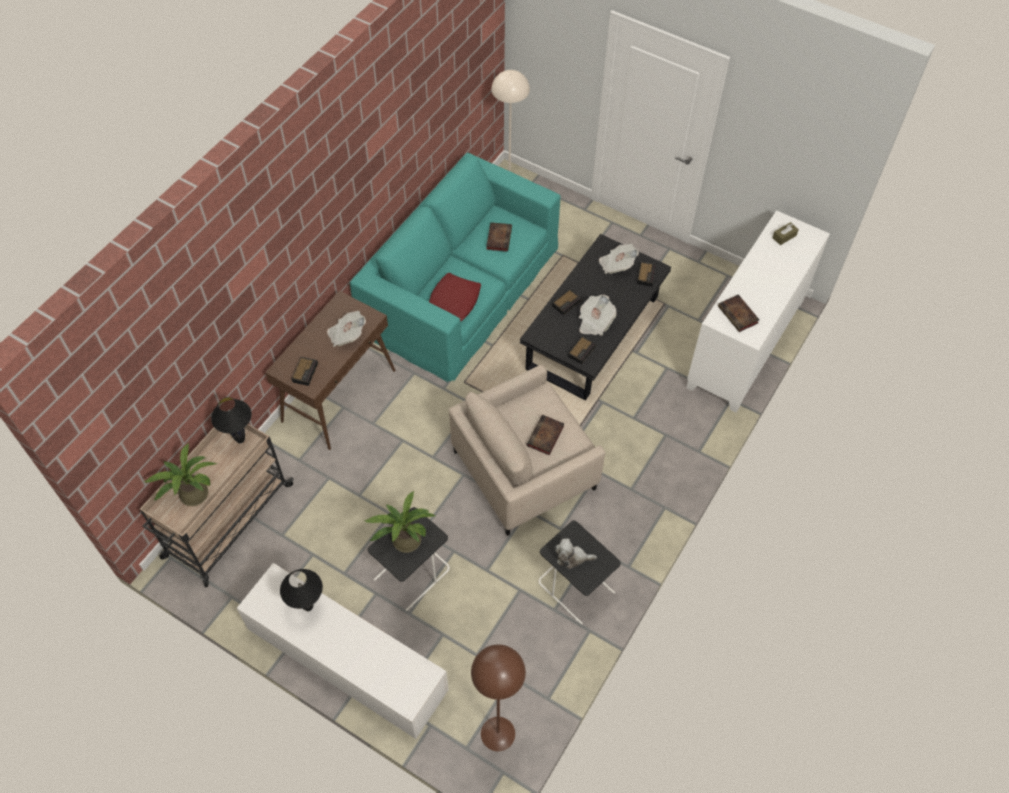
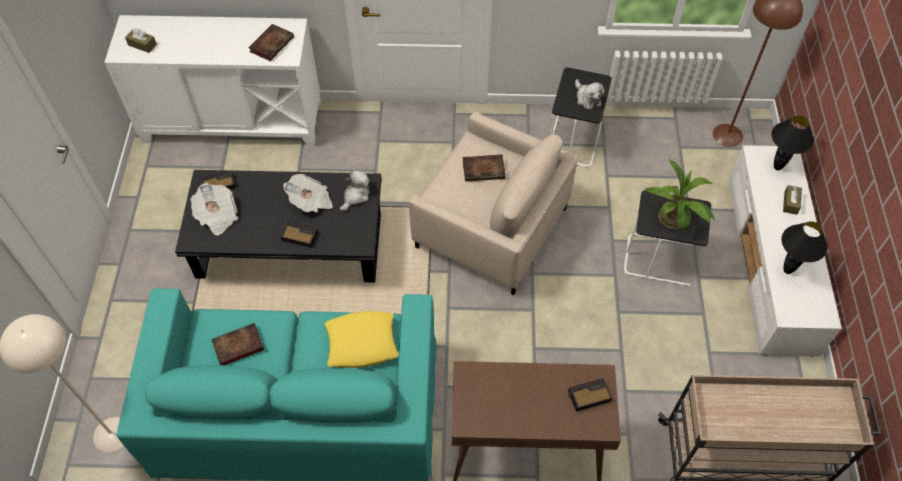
camera: 120 degrees left, 0 degrees up
(190, 494) = (807, 418): potted plant -> none
(241, 440) = (711, 413): black table lamp -> black table lamp (777, 167)
(347, 335) = (510, 385): newspaper -> none
(362, 662) = (790, 203): none -> brown tissue box
(454, 301) = (361, 343): red pillow -> yellow pillow
(582, 351) = (355, 196): alarm clock -> plush toy

